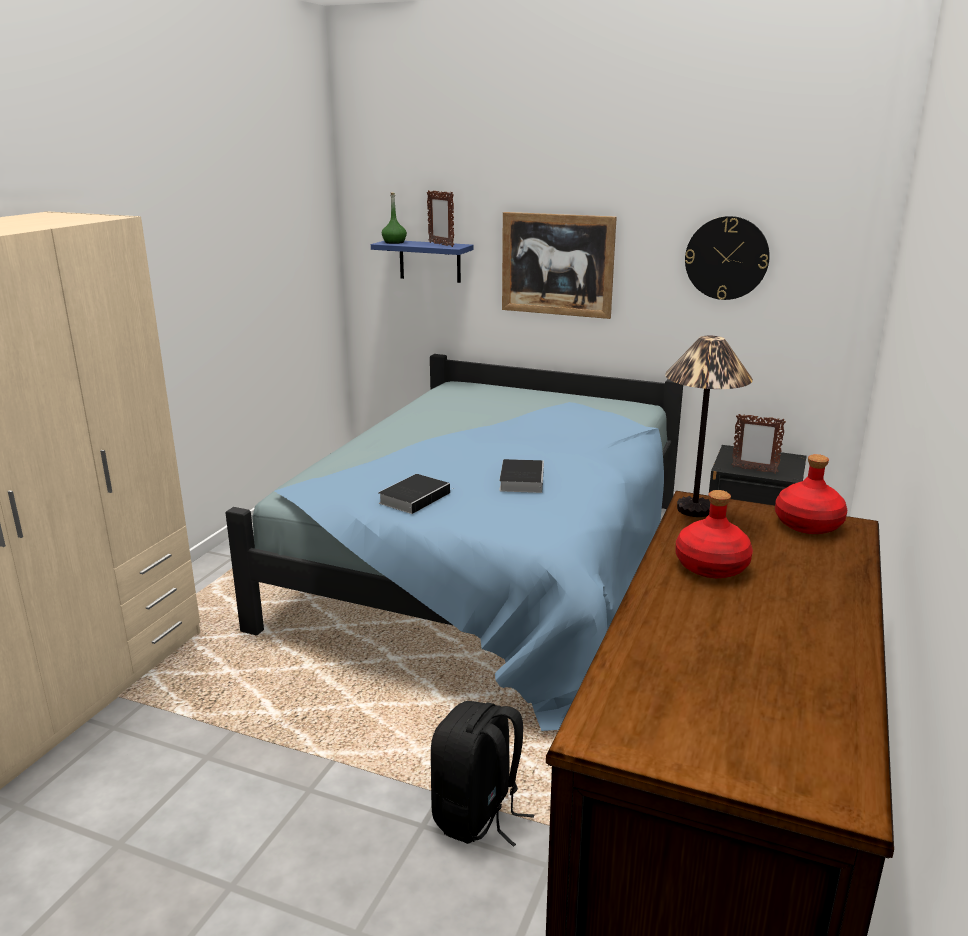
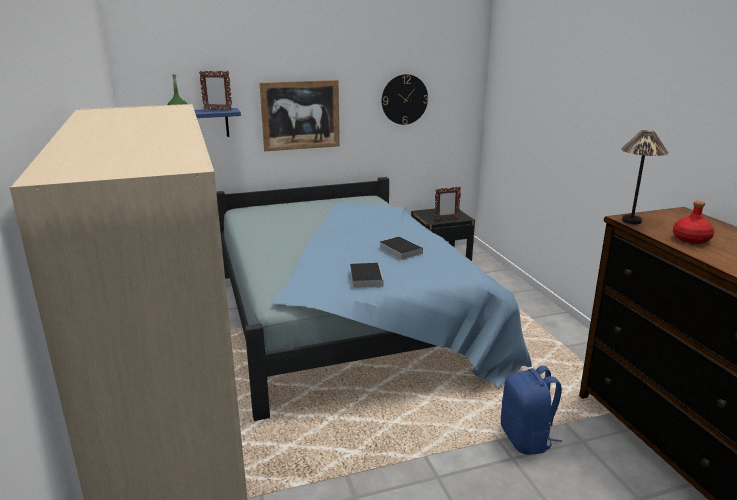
camera: 40 degrees left, 0 degrees up
(478, 815) = (526, 439): black backpack -> blue backpack
(807, 524) = (673, 214): red bottle -> none

